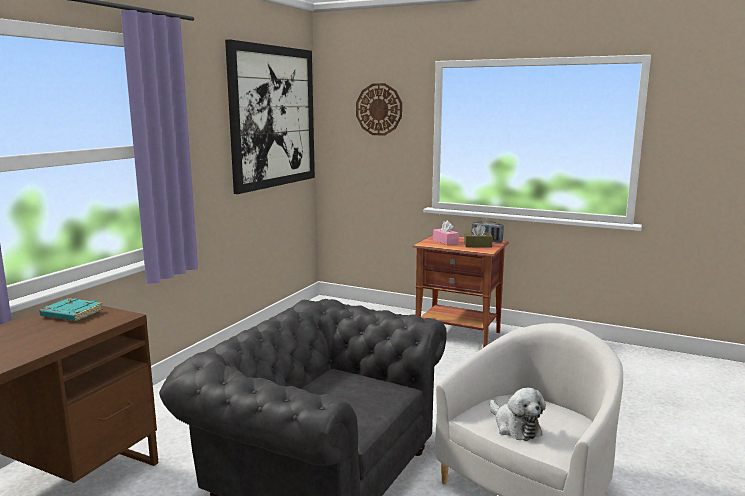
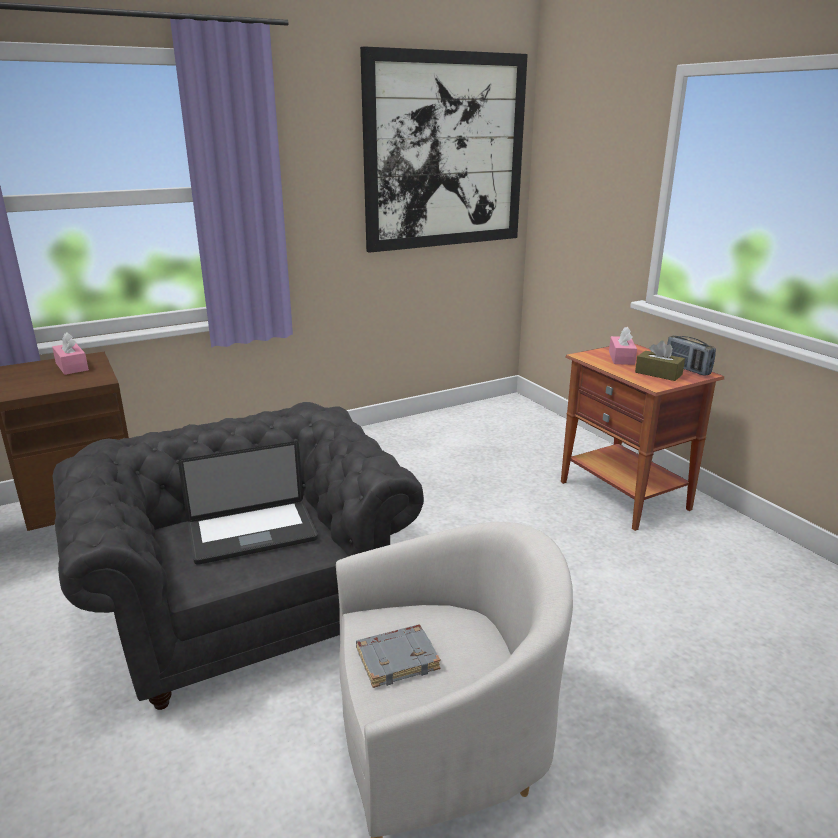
camera: 35 degrees right, 10 degrees up
(71, 314) = (72, 367): turquoise book -> pink tissue box
(342, 396) = (252, 534): none -> laptop
(379, 109) = (599, 144): wall clock -> none
(515, 427) = (397, 659): plush toy -> grey book

